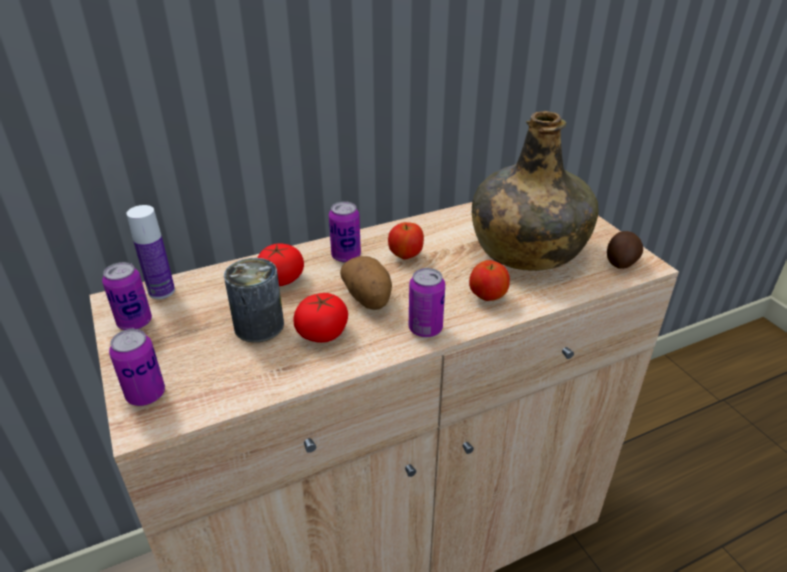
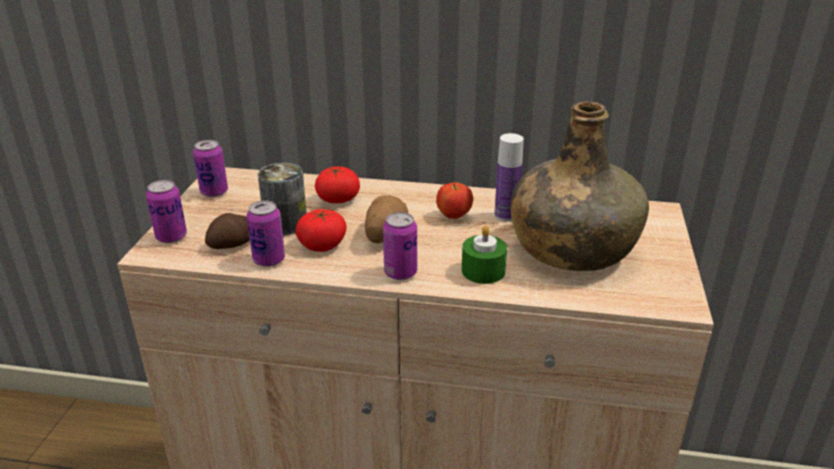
camera: 35 degrees right, 5 degrees down
(161, 291) = (251, 179): bottle -> bottle (506, 215)
(346, 256) = (405, 200): can -> can (269, 260)
(487, 297) = (483, 271): apple -> green candle
(621, 260) = (659, 292): potato -> potato (233, 244)

